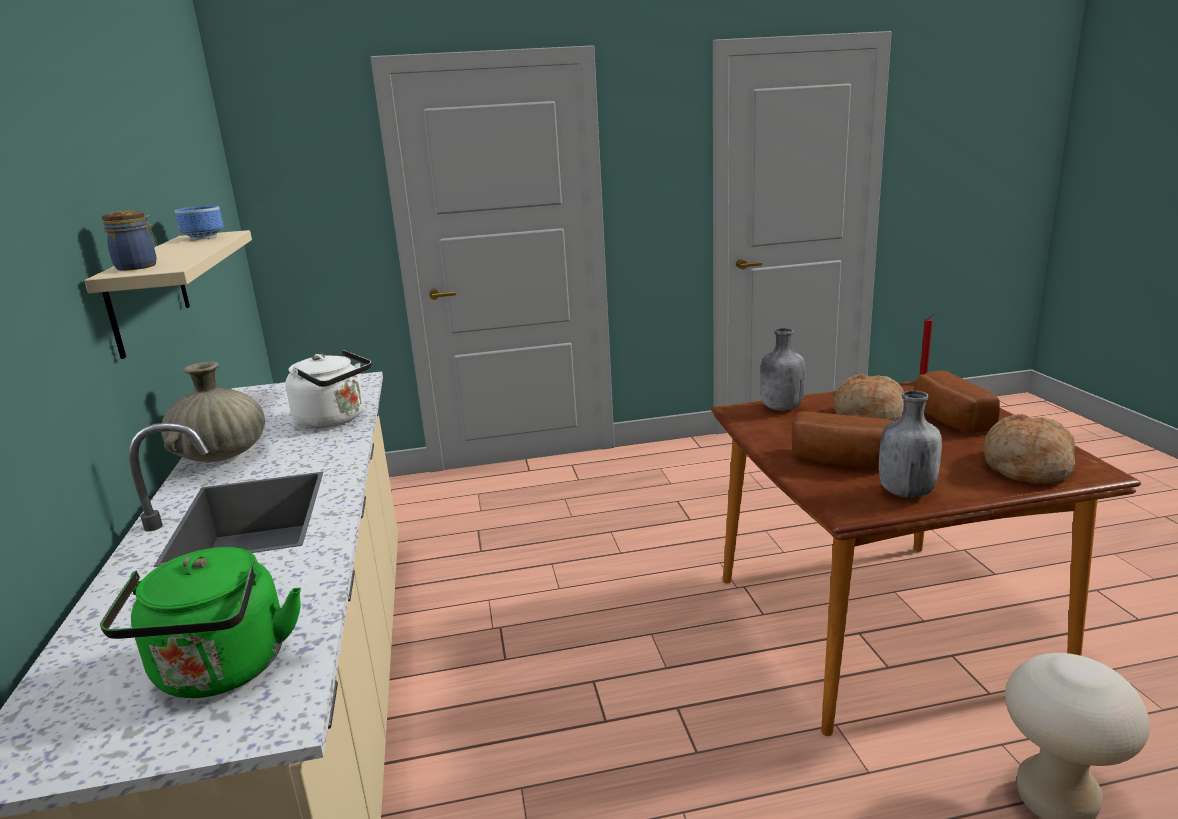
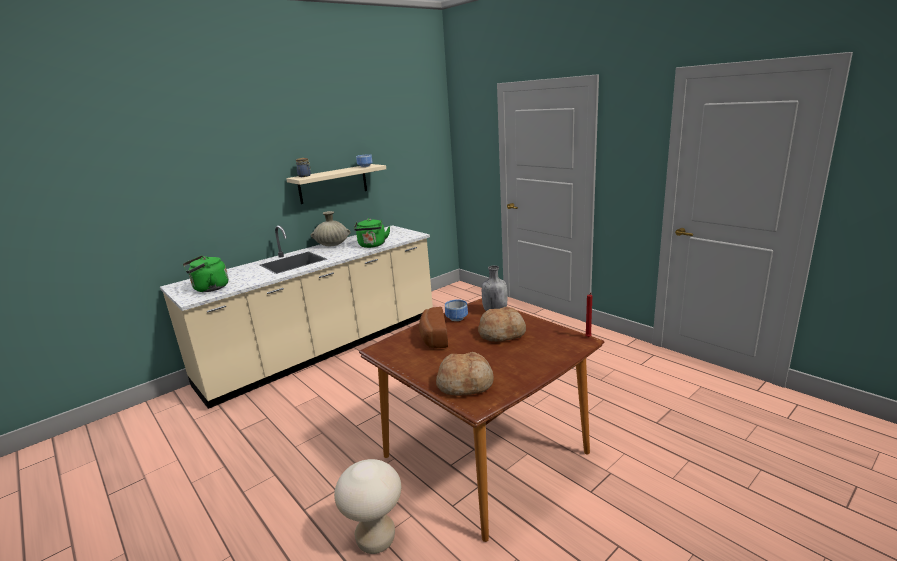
camera: 60 degrees right, 0 degrees up
(335, 420) = (372, 245): white kettle -> green kettle
(776, 434) = (456, 318): none -> bowl
(905, 492) = (406, 358): grey bottle -> none
(947, 419) = (523, 353): bread -> none

